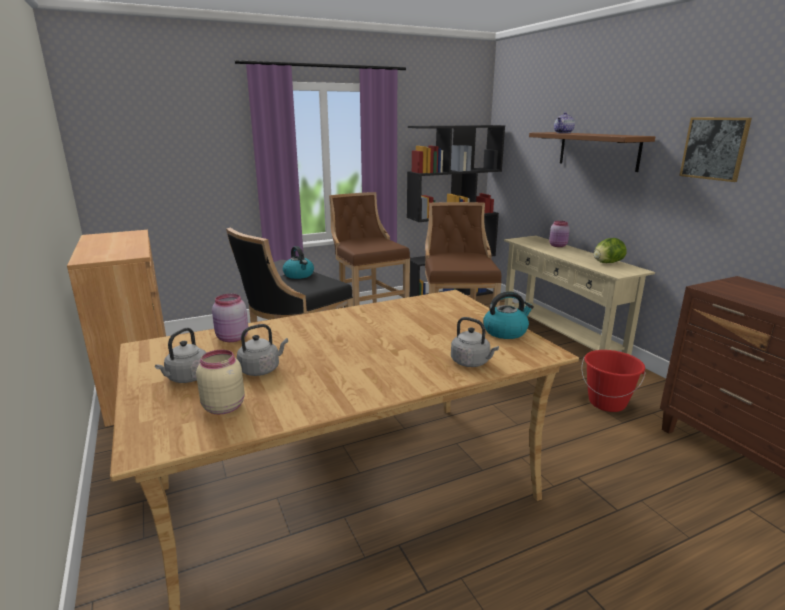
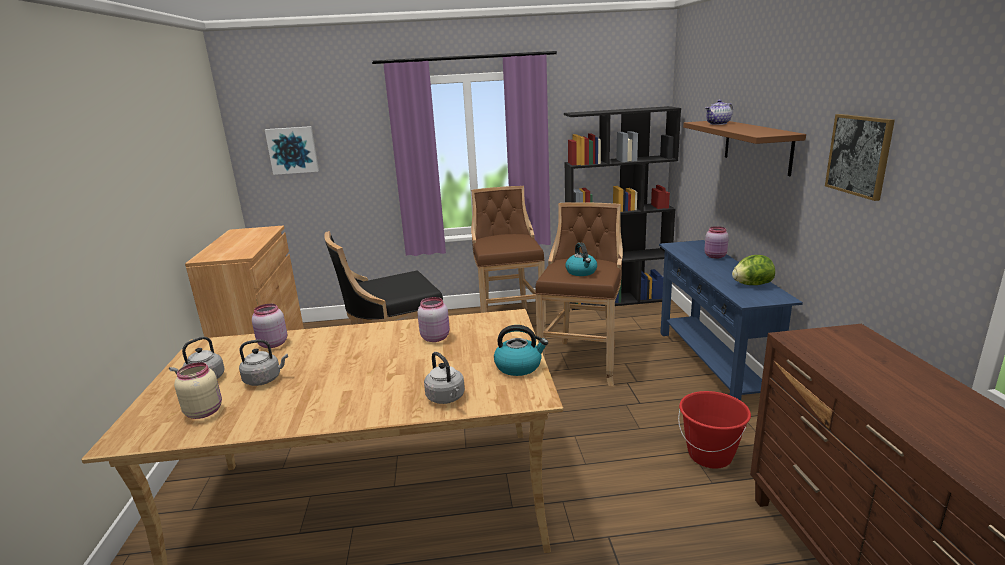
camera: 20 degrees right, 0 degrees up
(142, 151) = (293, 150): none -> picture
(299, 275) = (403, 277): kettle -> kettle (581, 272)
(401, 317) = (435, 337): none -> pink jar
(560, 338) = (711, 367): beige console table -> blue console table

